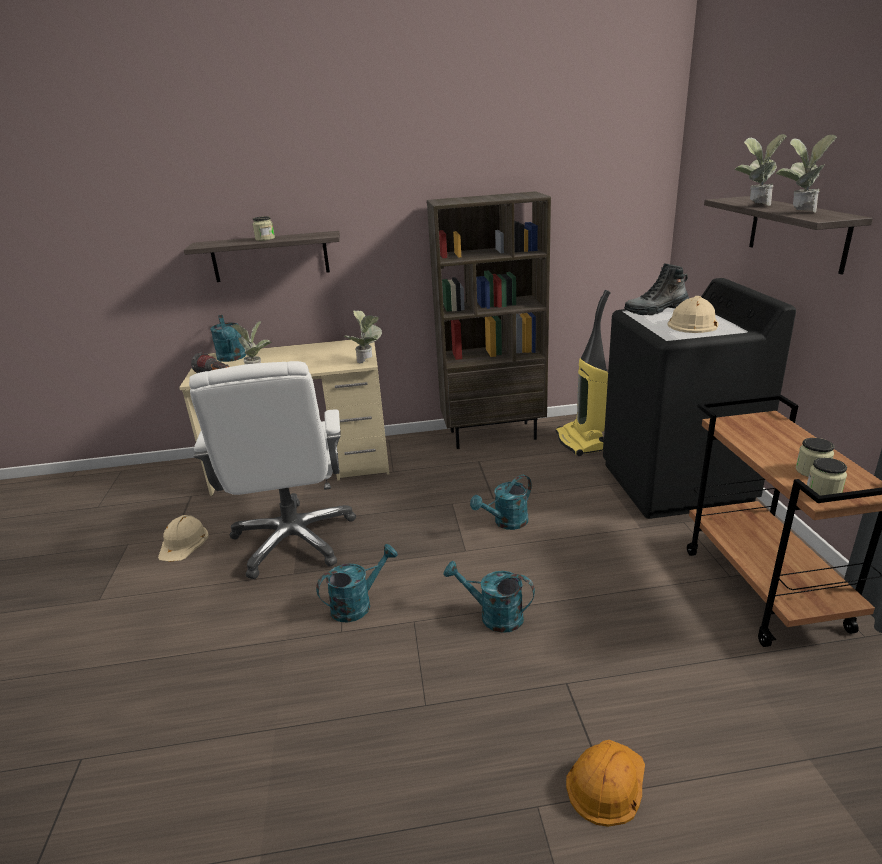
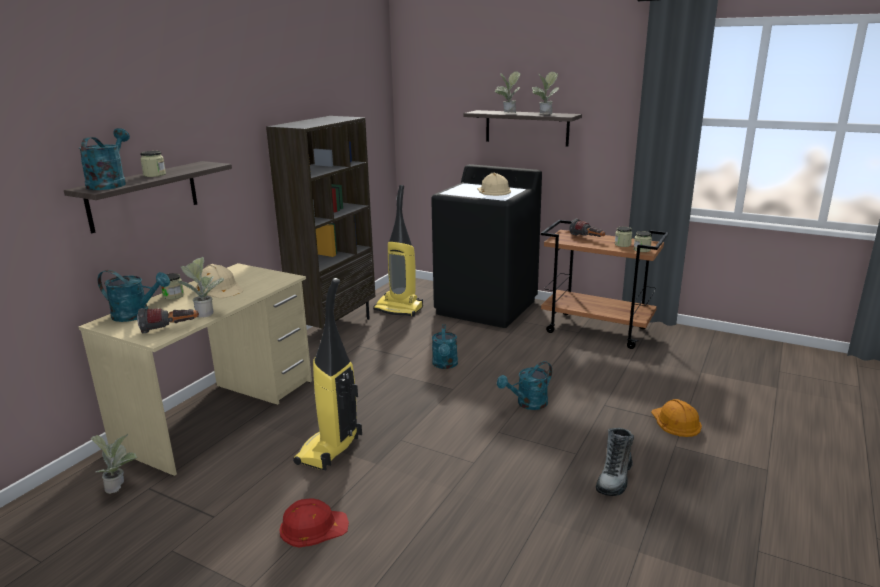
camera: 55 degrees left, 5 degrees down
(183, 543) = (233, 511): beige hard hat -> beige hard hat (219, 288)
(184, 589) = (313, 527): none -> red hard hat
(279, 351) = (173, 296): none -> jar
(294, 540) = (330, 450): white office chair -> vacuum cleaner
(358, 604) = (453, 446): turquoise watering can -> turquoise watering can (110, 184)
(368, 362) = (288, 276): potted plant -> potted plant (120, 486)
(656, 311) = (457, 190): boot -> boot (614, 478)
(779, 439) = (587, 238): none -> flashlight

